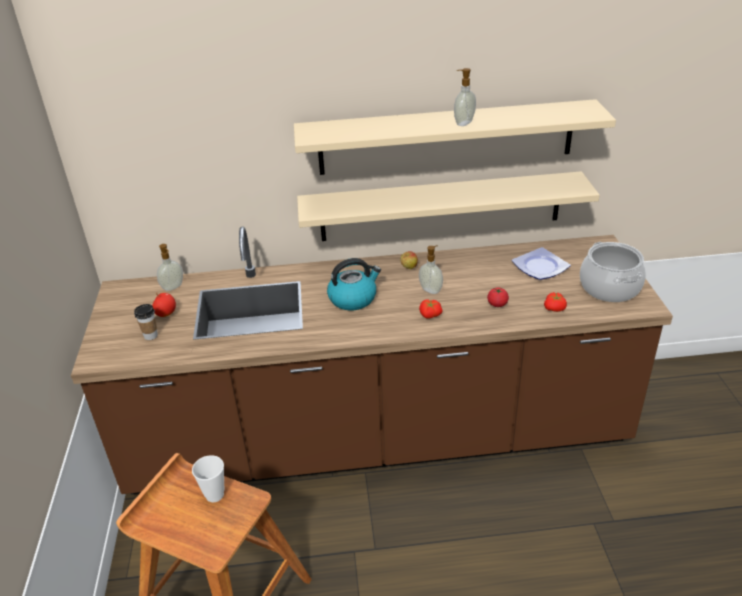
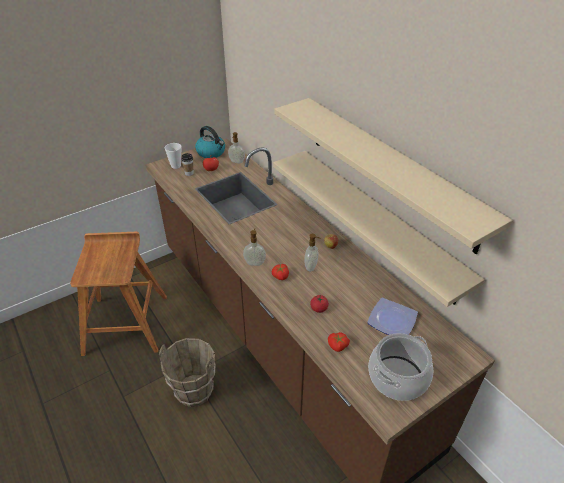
camera: 60 degrees right, 5 degrees up
(214, 495) = (119, 260): cup -> cup (176, 166)
(353, 298) = (274, 233): kettle -> kettle (211, 152)
(404, 553) = (194, 390): none -> brown bucket
(463, 123) = (375, 160): soap dispenser -> soap dispenser (255, 263)

